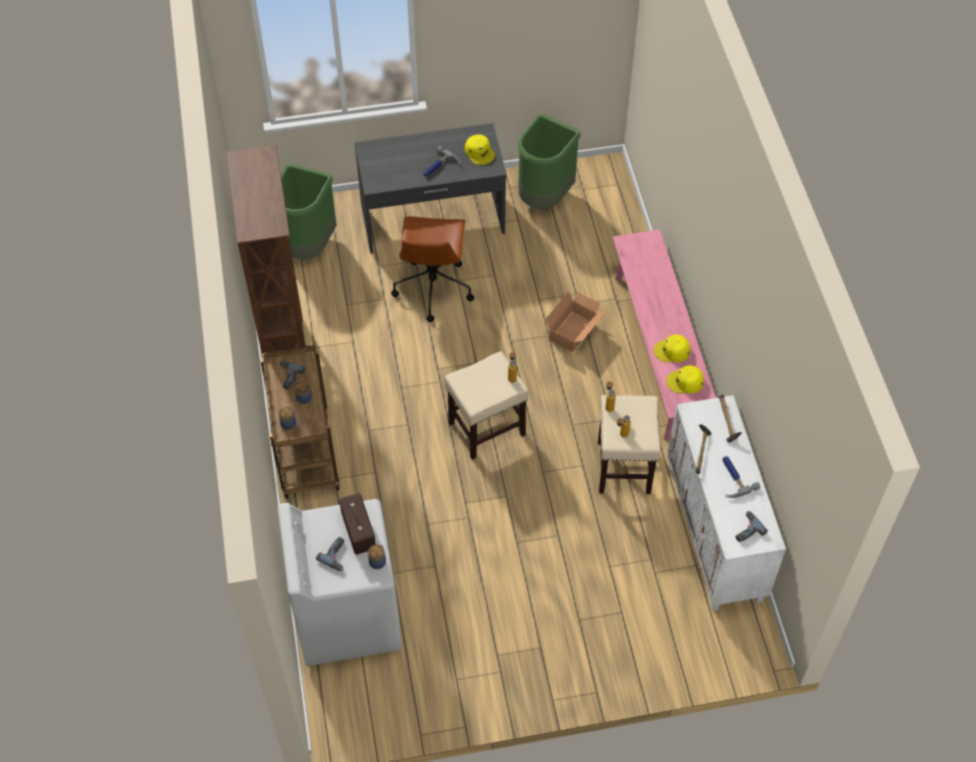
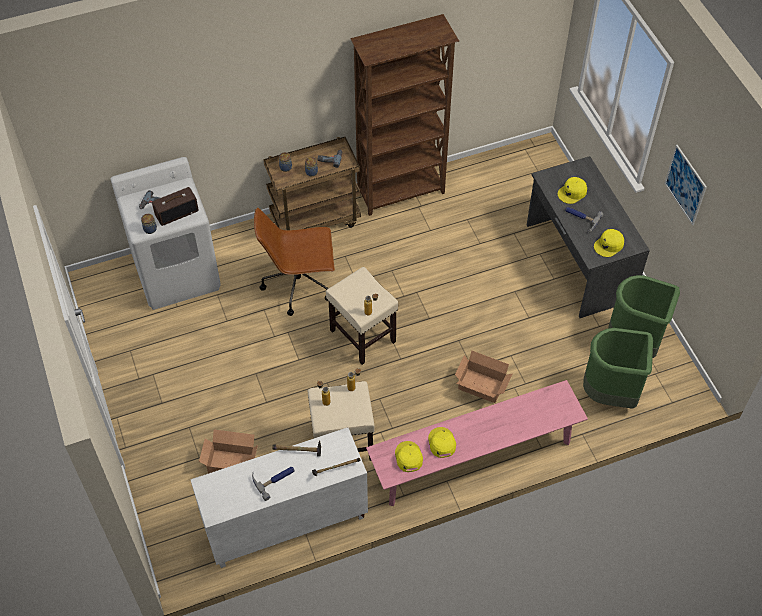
camera: 80 degrees right, 0 degrees up
(309, 245) = (521, 183): green trash can -> green trash can (610, 394)
(402, 166) = (572, 193): none -> yellow cap
(433, 287) = (502, 275): brown office chair -> brown office chair (299, 285)
(487, 38) = (685, 185): none -> picture
(632, 579) = (231, 462): none -> cardboard box
(746, 529) = (222, 493): power drill -> none

